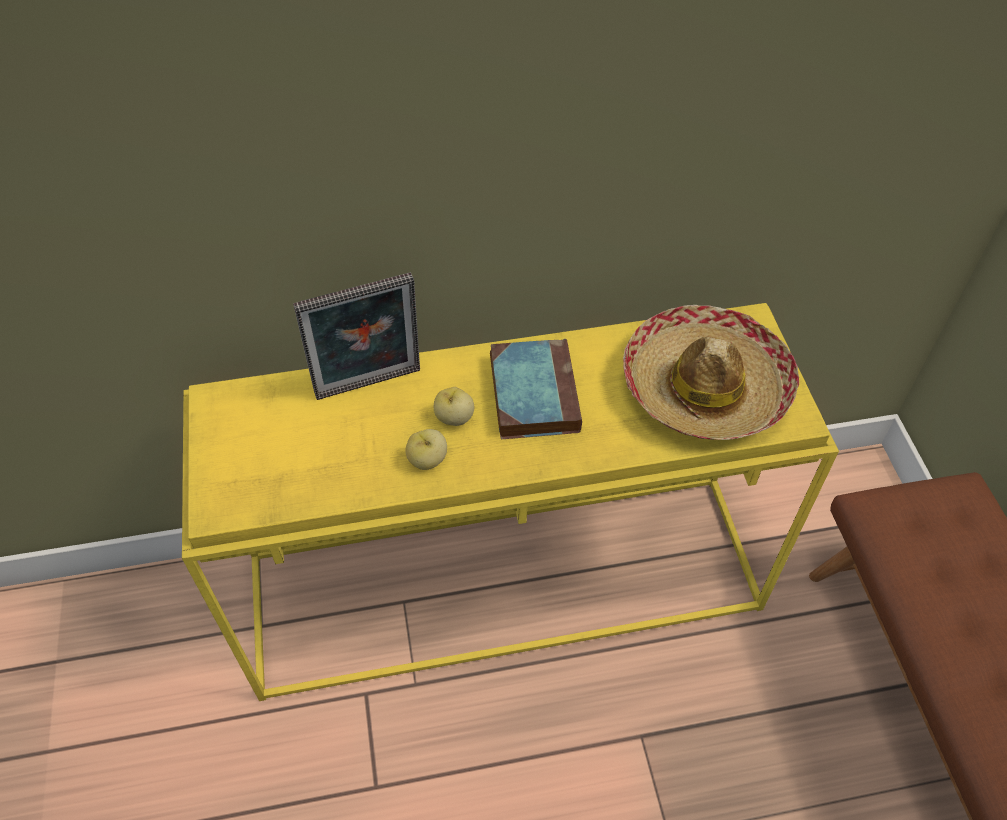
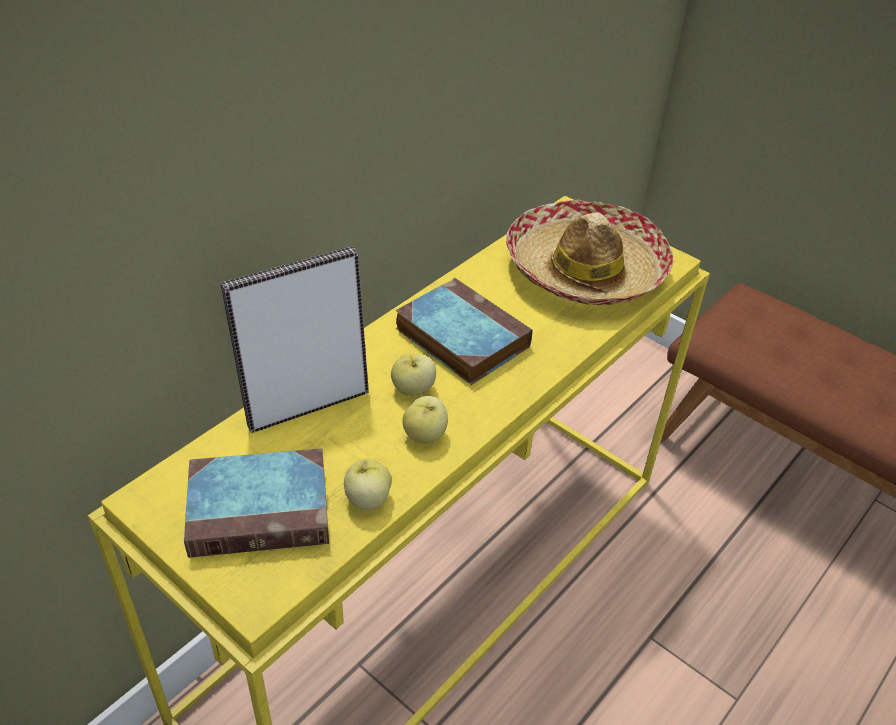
camera: 40 degrees left, 10 degrees down
(272, 450) = (262, 509): none -> book
(342, 485) = (367, 499): none -> apple
(369, 387) = (306, 404): picture frame -> picture frame turned 150 degrees counterclockwise

